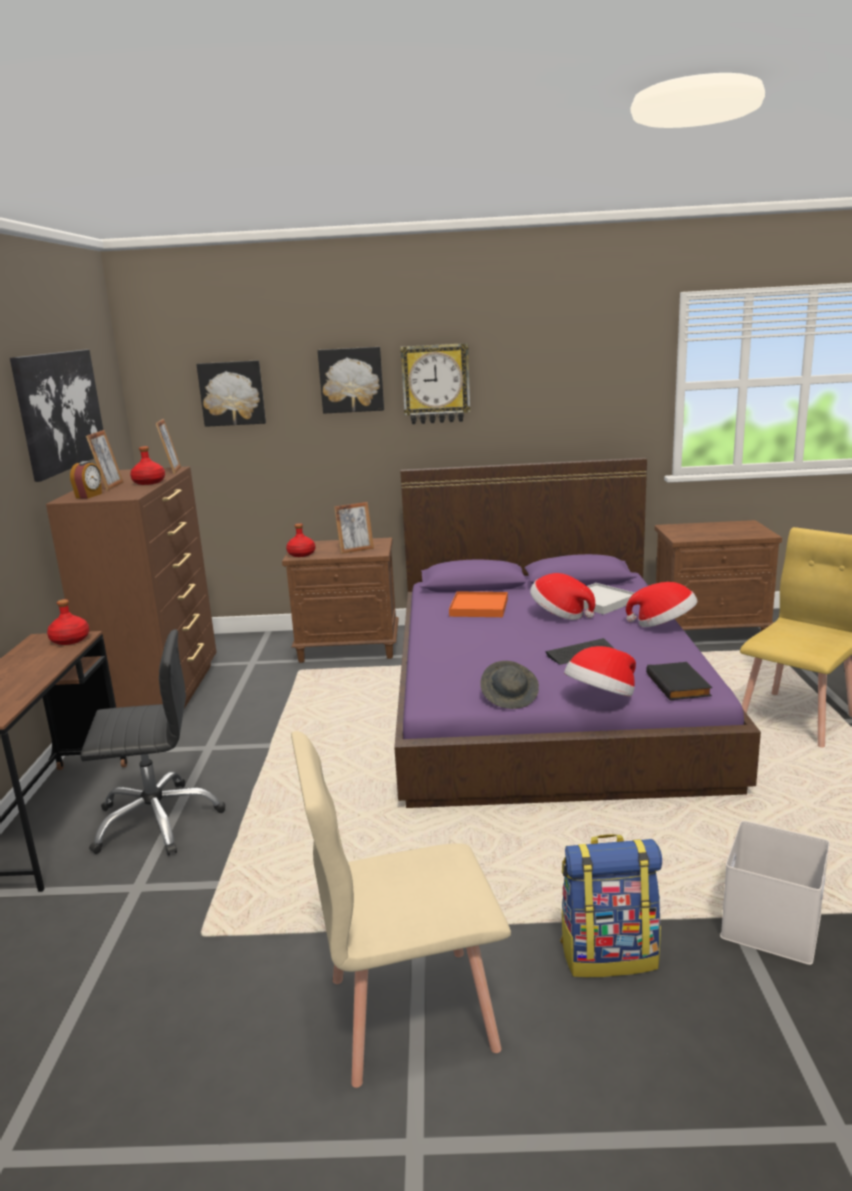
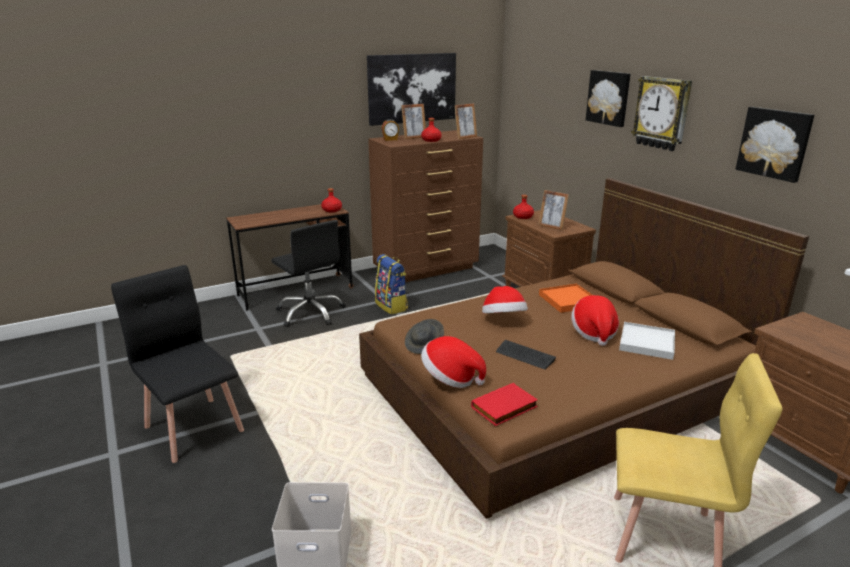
camera: 60 degrees right, 5 degrees up
(232, 393) = (545, 94): picture -> picture (774, 143)
(409, 1012) = (194, 427): beige chair -> black chair
(545, 696) = (556, 387): purple bed -> brown bed
(609, 954) = (258, 484): backpack -> backpack (392, 306)
(663, 625) = (629, 381): hat -> hat (503, 320)
(679, 685) = (505, 408): black book -> red book

